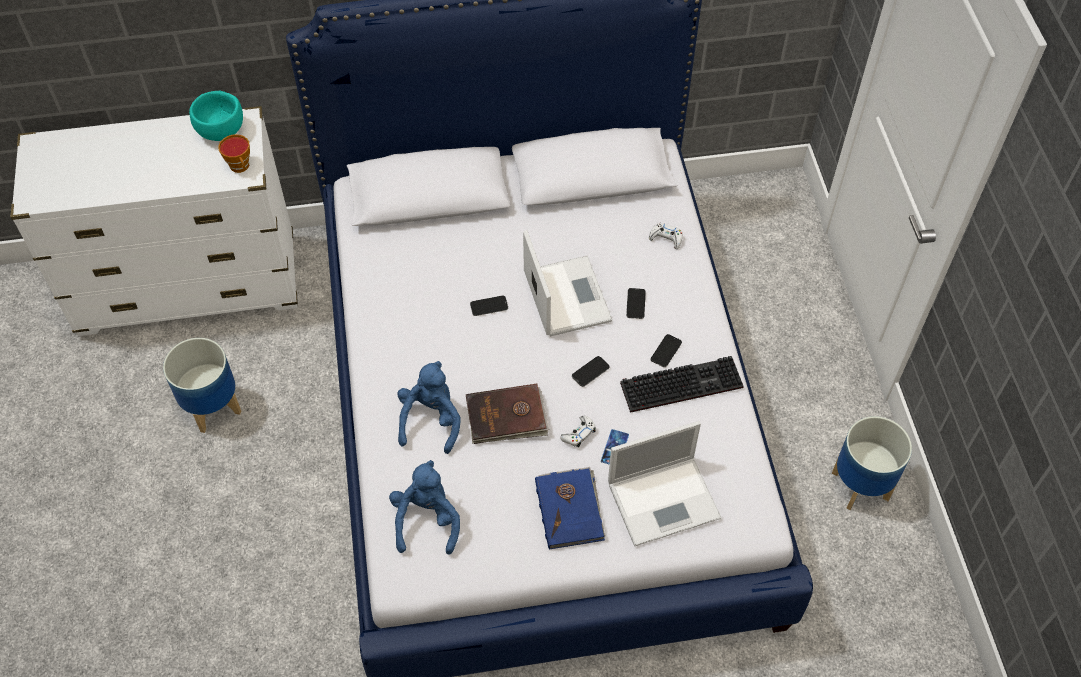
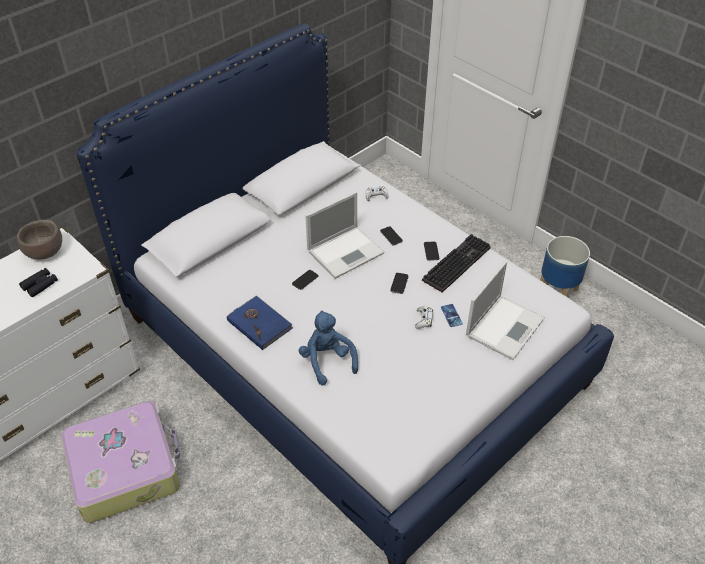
camera: 35 degrees left, 10 degrees down
(189, 169) = (40, 285): none -> black binoculars
(212, 407) = (125, 468): planter -> suitcase
(221, 131) = (45, 252): turquoise bowl -> brown bowl
(241, 167) = (79, 266): cup -> none
(427, 520) = (378, 418): blue plush toy -> none
(507, 417) = (374, 333): brown book -> none
(566, 295) = (346, 251): laptop -> laptop turned 105 degrees clockwise
(570, 509) = (458, 362): blue book -> blue book (260, 323)

